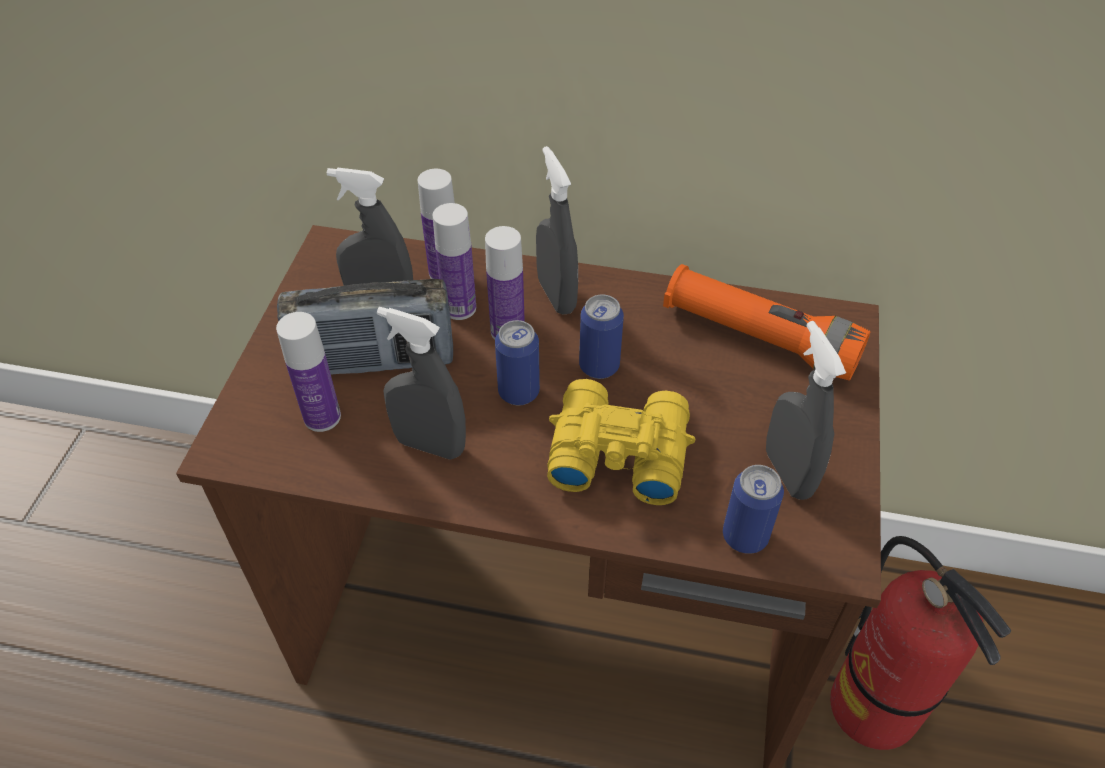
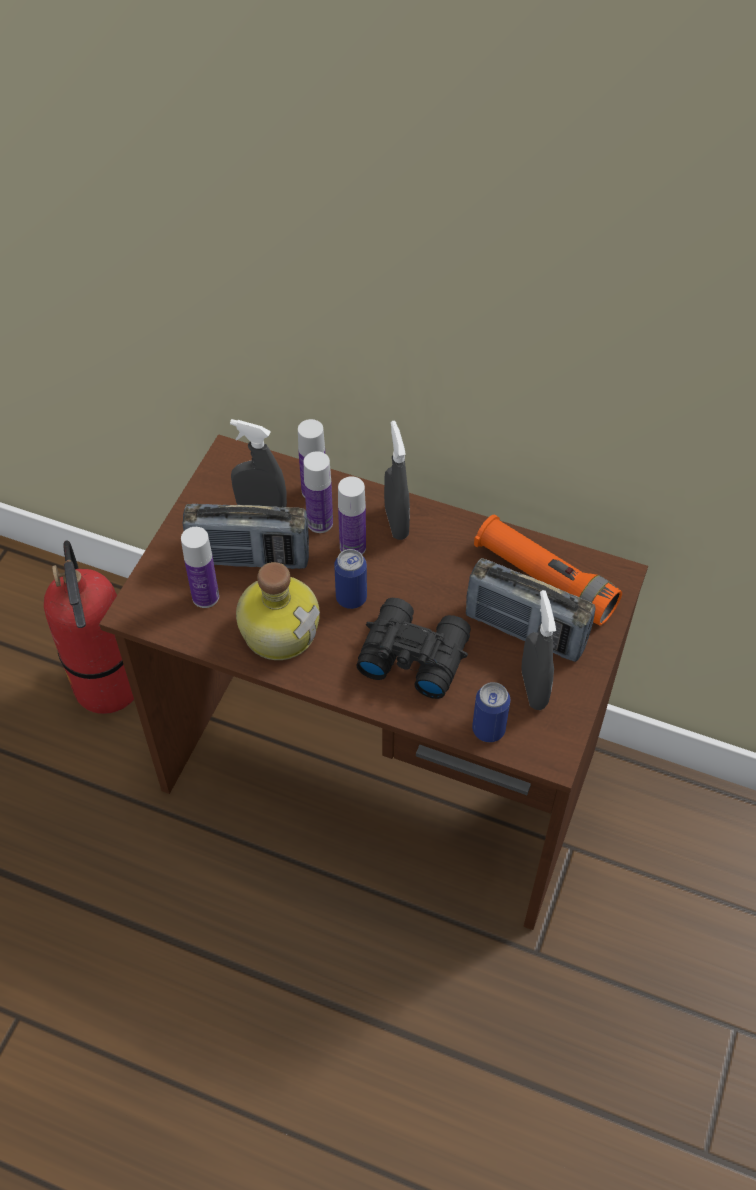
camera: 10 degrees right, 5 degrees up
(430, 445) = (279, 629): grey spray bottle -> bottle
(599, 366) = (415, 586): can -> none
(616, 451) = (412, 654): yellow binoculars -> black binoculars
(754, 402) = (525, 631): none -> radio
(874, 708) = (632, 888): fire extinguisher -> fire extinguisher (109, 686)

